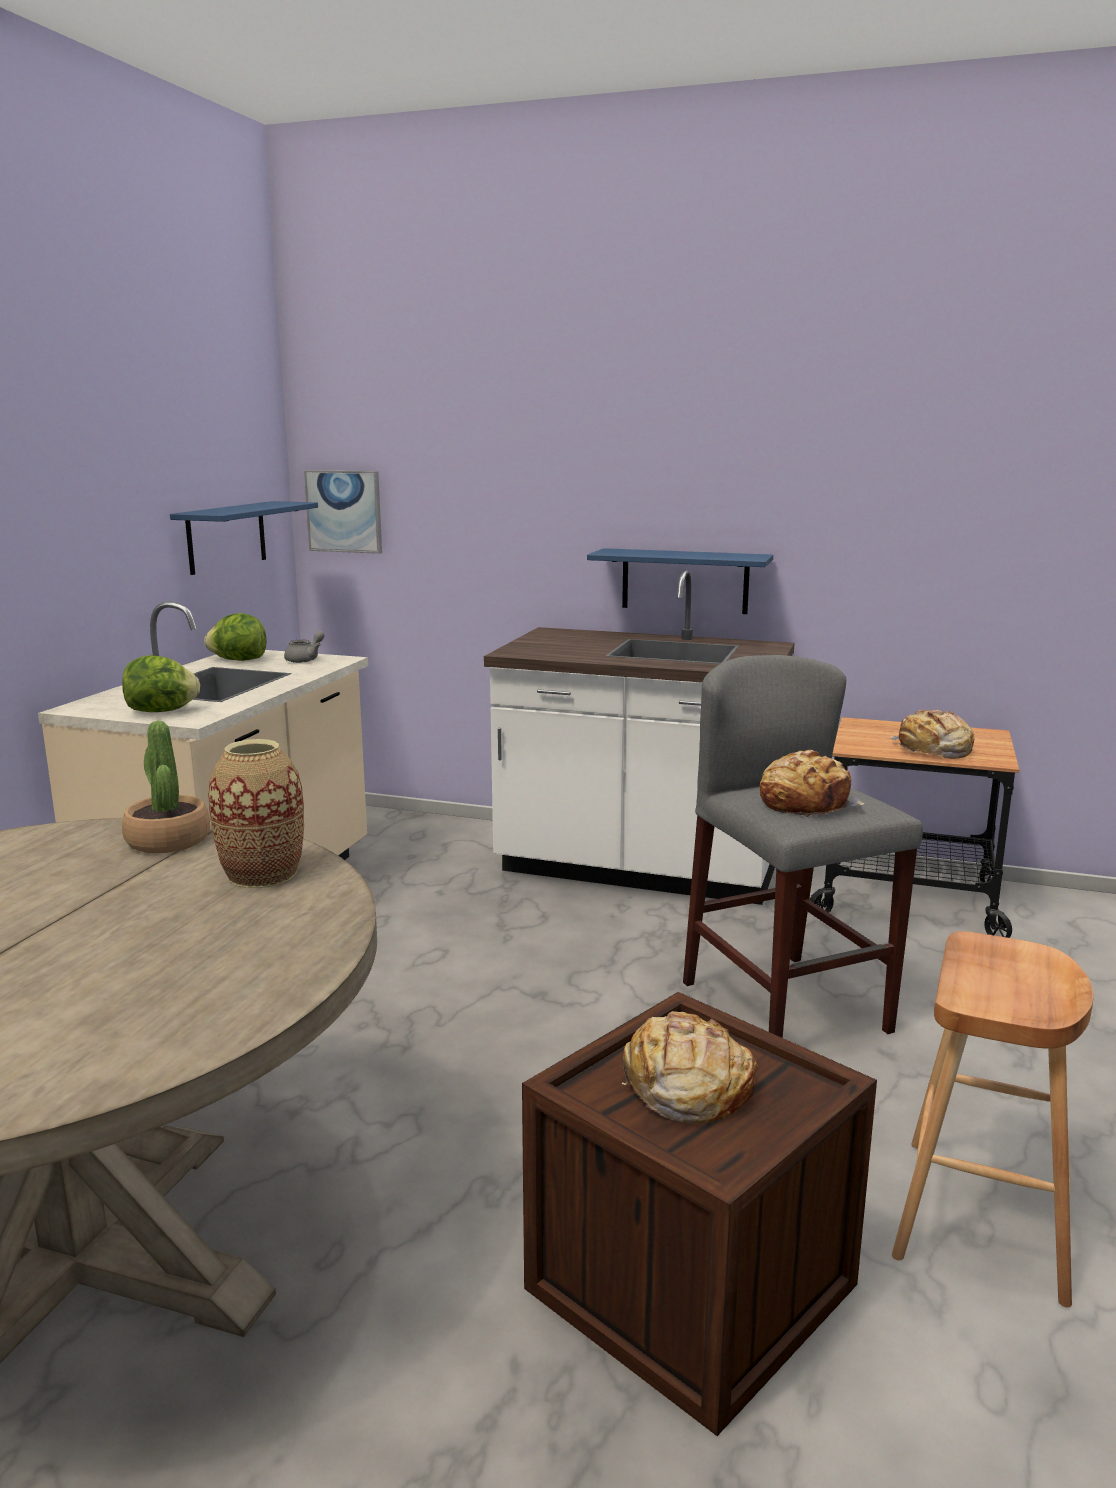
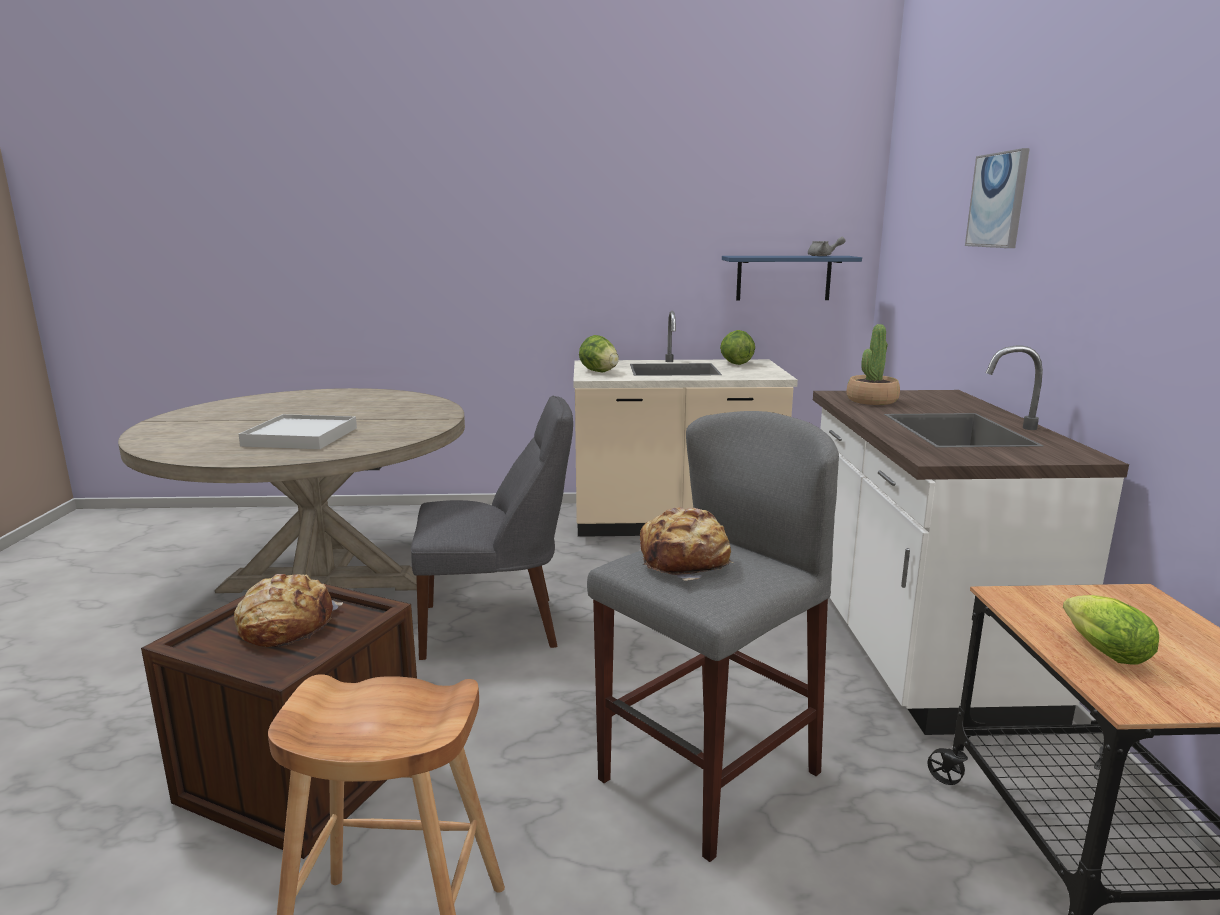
camera: 70 degrees right, 0 degrees up
(167, 841) = (426, 415): potted plant -> potted plant (871, 400)
(179, 937) = (301, 437): none -> white tray
(262, 874) = (384, 435): vase -> none
(305, 659) = (763, 371): grey teapot -> grey teapot (823, 256)
(344, 511) = (895, 267): picture -> picture (998, 200)
(411, 1082) = (497, 626): none -> grey chair
(685, 581) = (1060, 363): blue shelf -> none
(933, 750) = (1100, 650): bread -> lettuce

